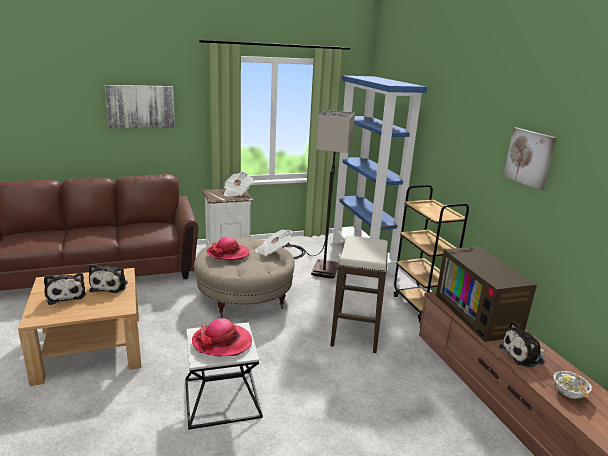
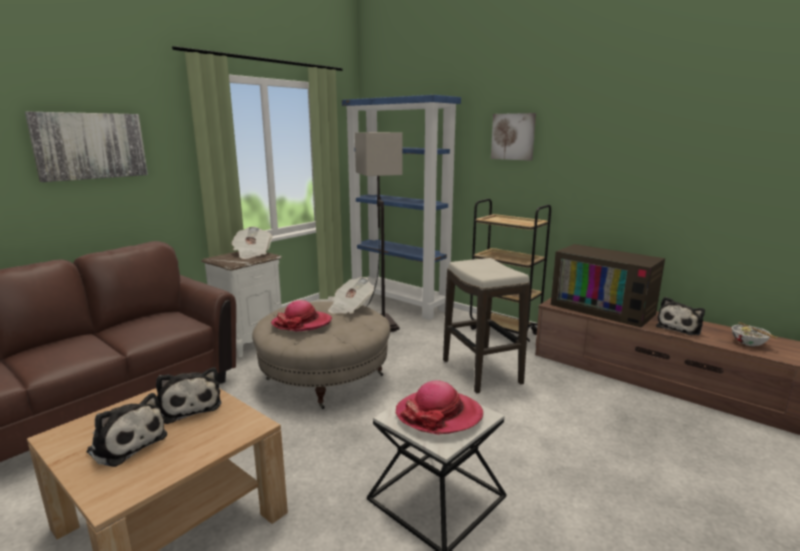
camera: 30 degrees left, 5 degrees down
(530, 157) = (619, 141): picture -> picture (513, 136)

